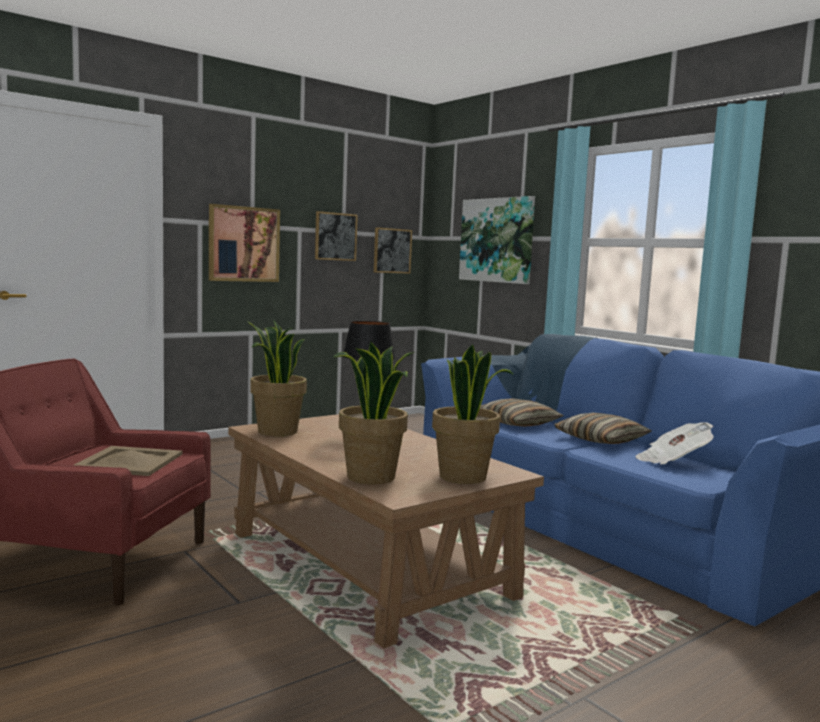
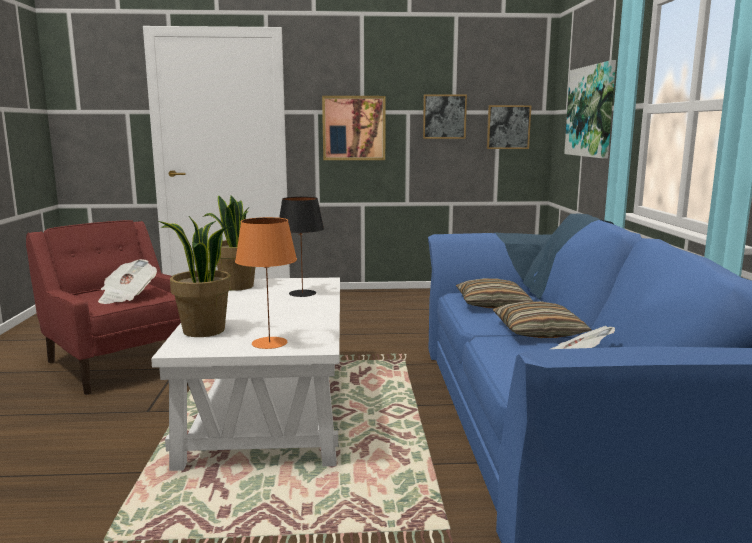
camera: 35 degrees right, 5 degrees up
(129, 462) = (127, 297): beige tray -> newspaper
(368, 564) = (270, 407): brown coffee table -> white coffee table
(464, 477) = (270, 343): potted plant -> orange table lamp

